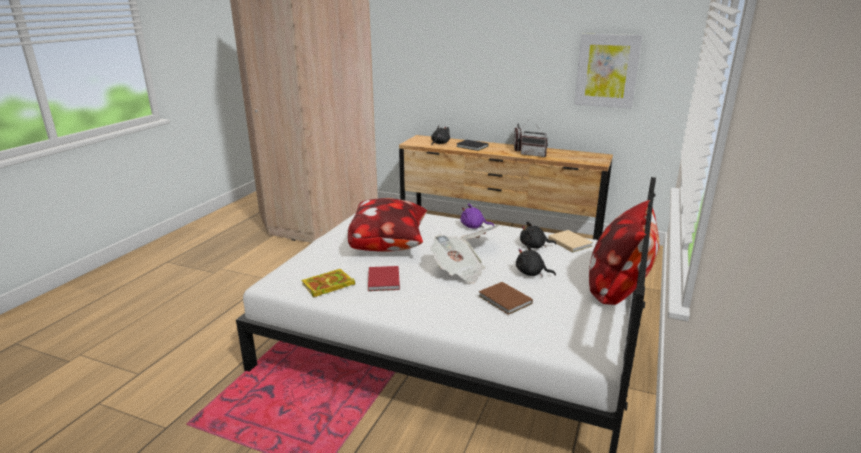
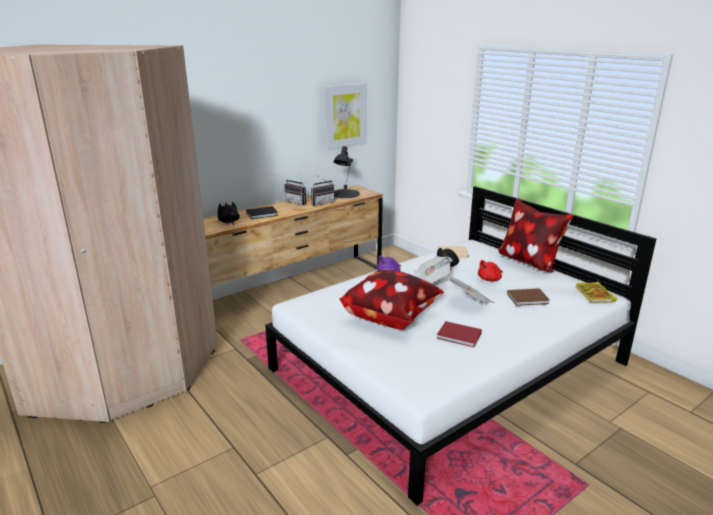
camera: 60 degrees left, 0 degrees up
(327, 286) = (450, 364): book -> book (595, 295)
(531, 273) = (490, 279): black plush toy -> red plush toy
(575, 156) = (345, 194): none -> black table lamp

